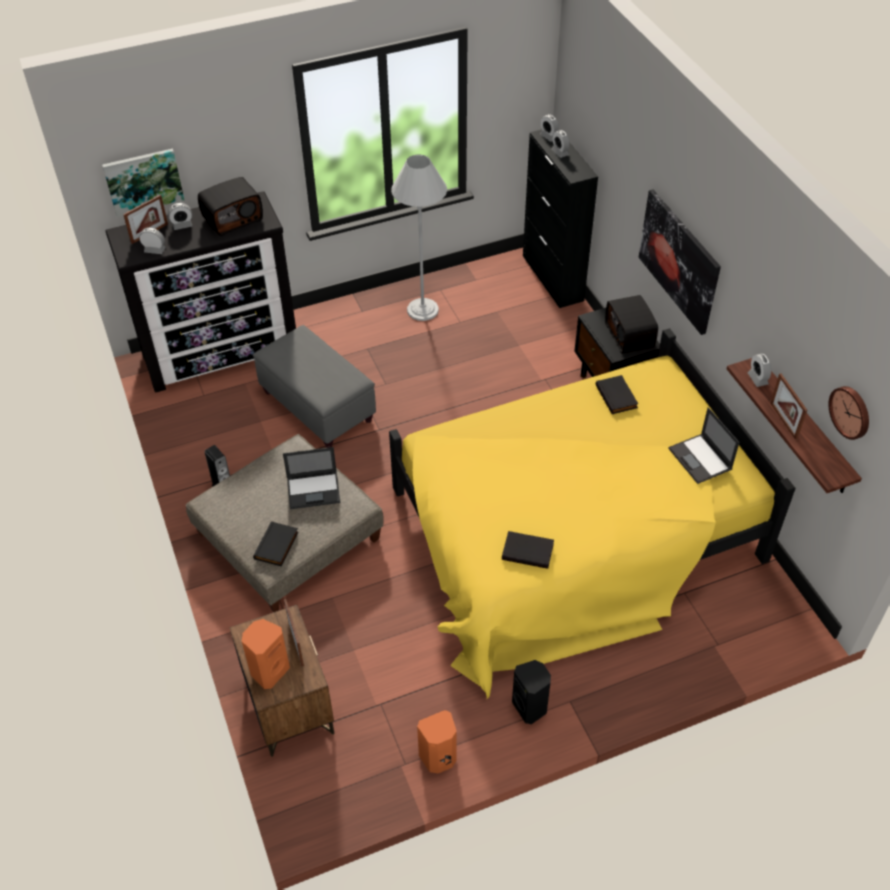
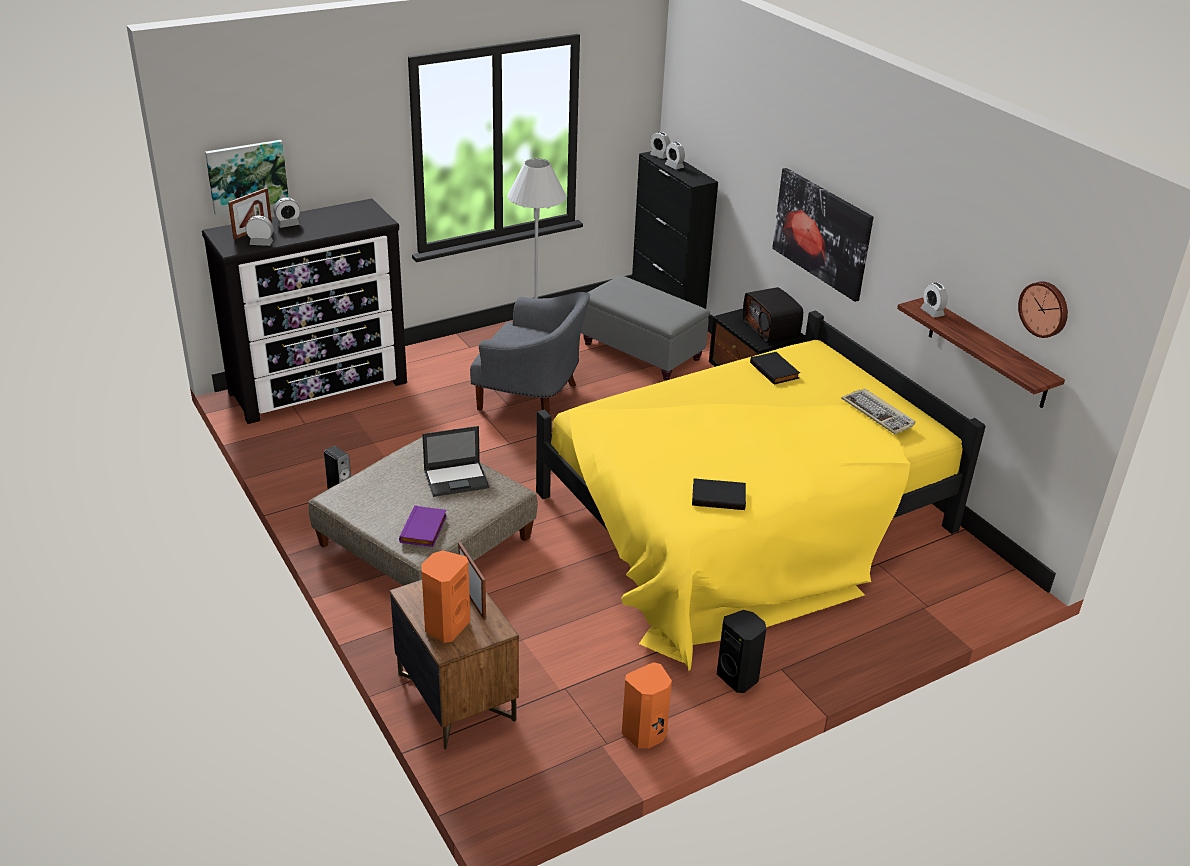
camera: 10 degrees left, 15 degrees down
(233, 218) = (343, 218): radio -> none
(277, 546) = (424, 529): black book -> purple book
(318, 406) = (437, 427): grey ottoman -> grey ottoman (642, 351)
(408, 377) = (532, 398): none -> grey armchair
(700, 459) = (878, 413): laptop -> keyboard
(783, 421) = (970, 341): picture frame -> none

